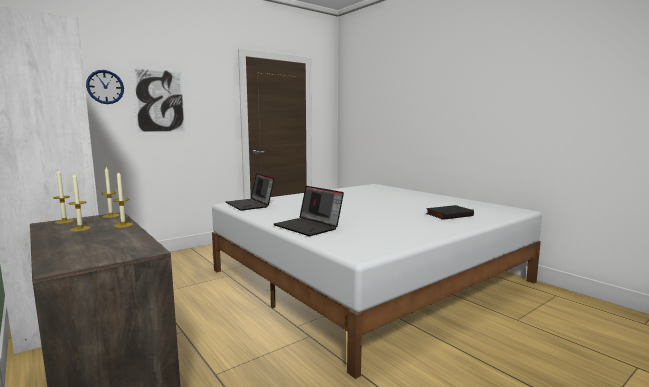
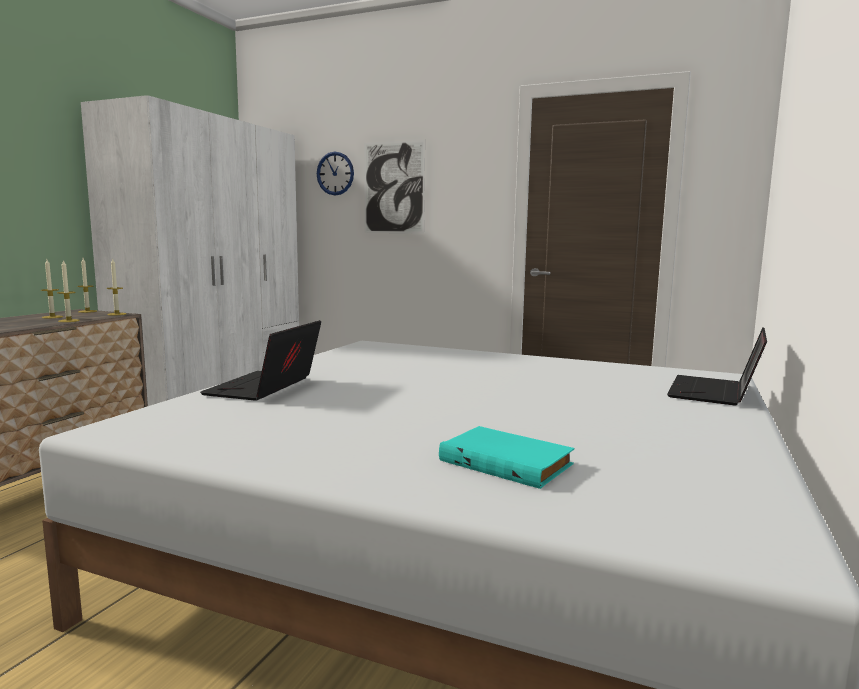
camera: 60 degrees right, 0 degrees up
(250, 205) = (377, 350): laptop -> laptop (715, 393)
(449, 214) = (508, 462): black book -> turquoise book

